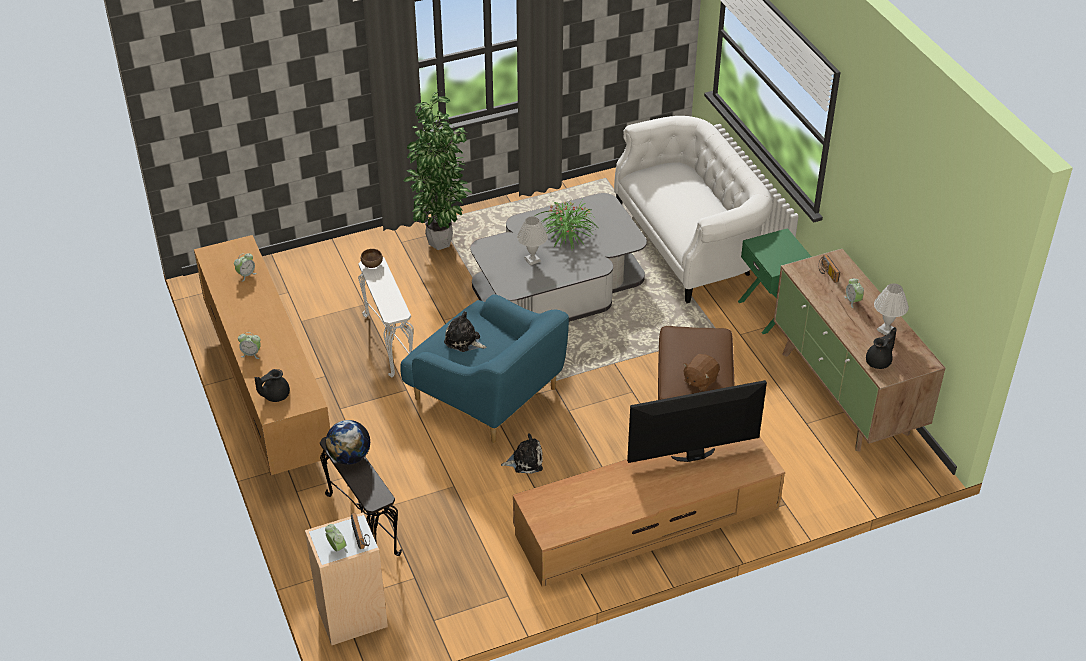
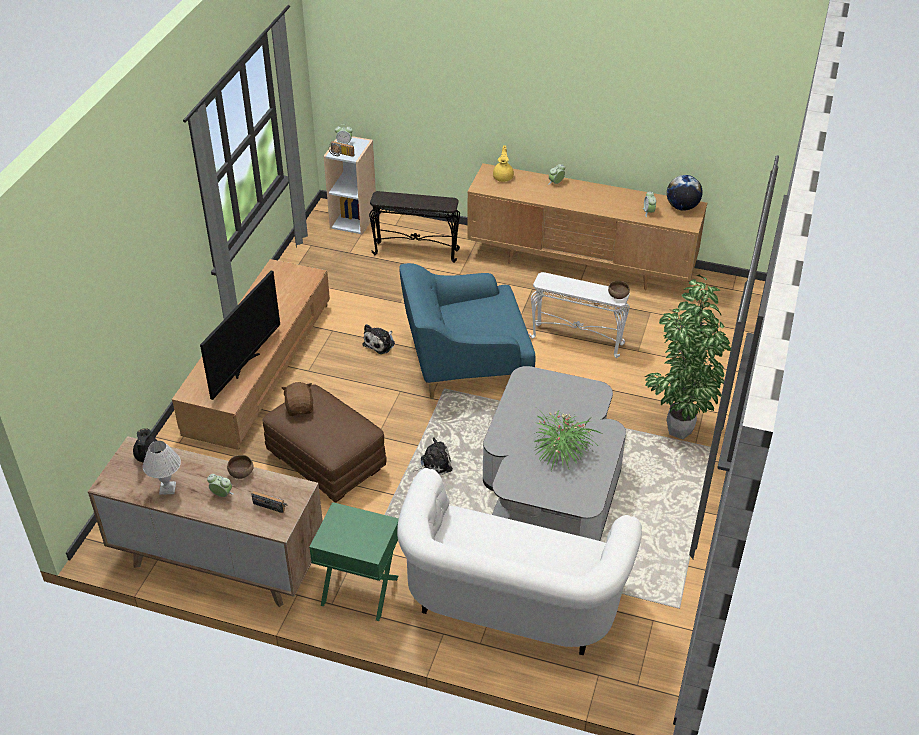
camera: 130 degrees right, 0 degrees up
(275, 395) = (503, 177): black teapot -> yellow teapot
(350, 457) = (427, 203): globe -> globe (682, 207)
(464, 341) = (488, 314): plush toy -> plush toy (434, 464)
(532, 259) = (550, 409): white table lamp -> none
(824, 305) = (242, 473): none -> brown bowl

